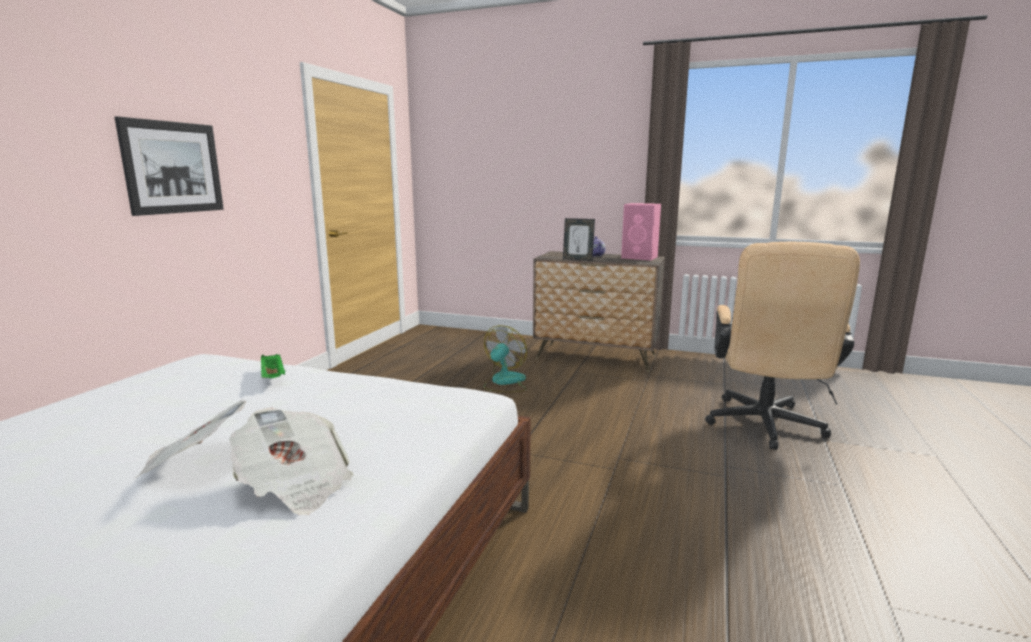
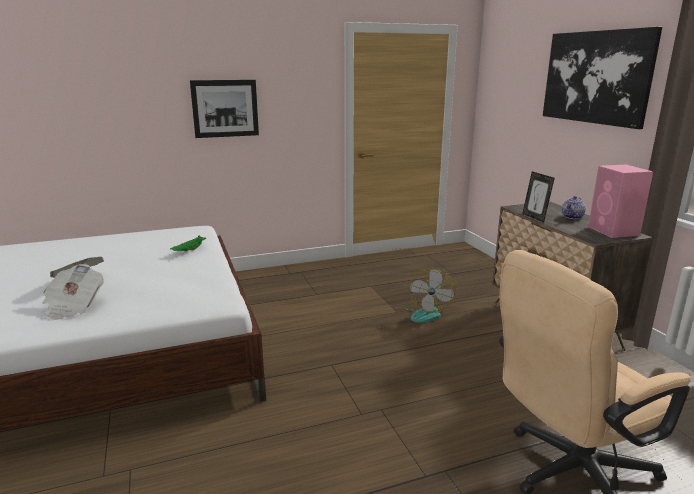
camera: 50 degrees right, 5 degrees up
(504, 382) = (427, 313): fan -> fan turned 120 degrees clockwise
(569, 137) = (596, 77): none -> picture

